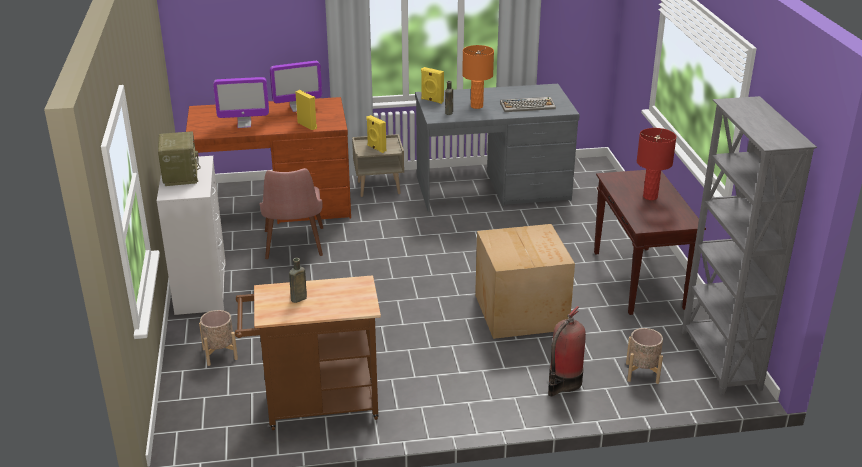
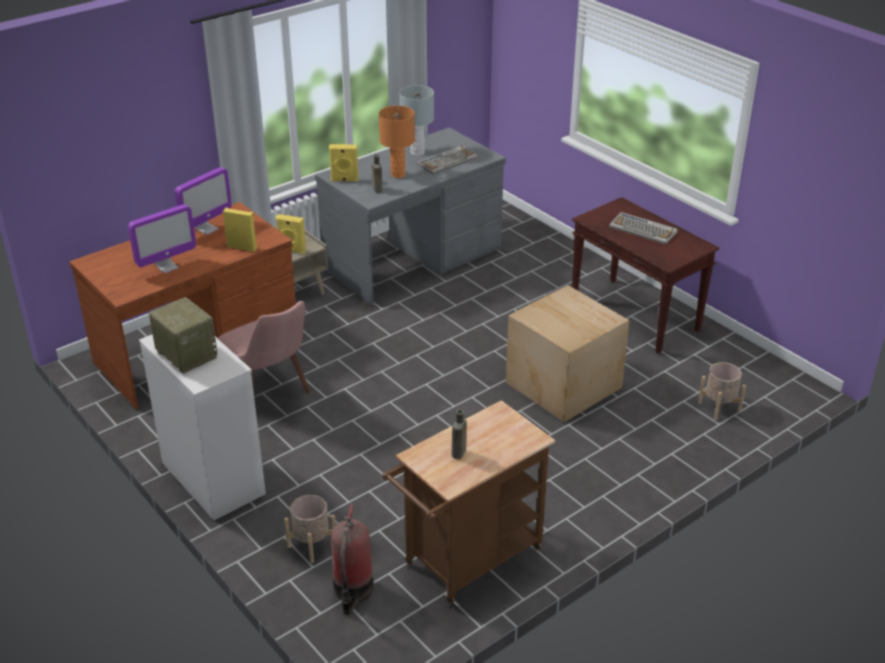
camera: 30 degrees left, 5 degrees up
(510, 95) = (417, 152): none -> grey table lamp
(563, 382) = (665, 442): fire extinguisher -> fire extinguisher (352, 590)
(650, 197) = (643, 229): red table lamp -> keyboard
(719, 361) = (767, 372): grey bookcase -> none

